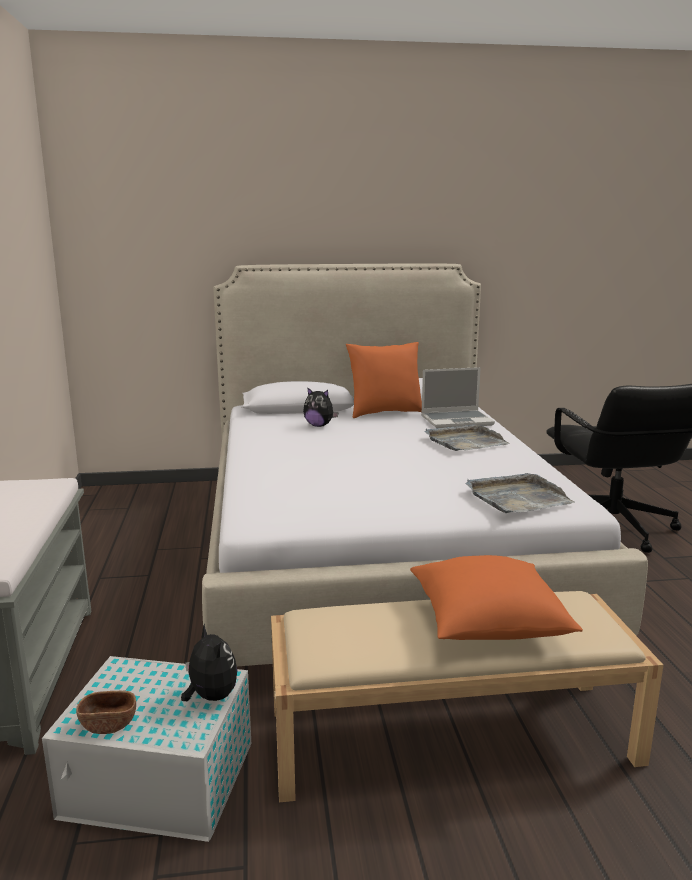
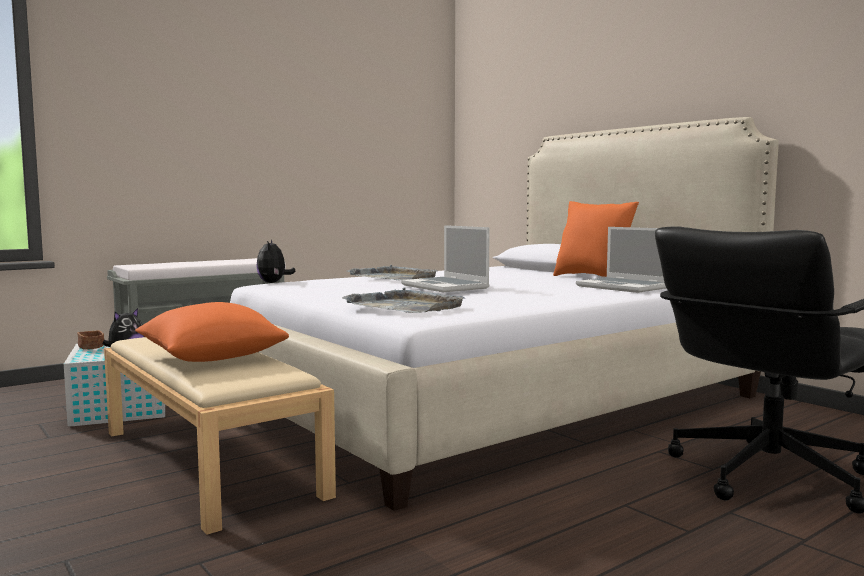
camera: 60 degrees right, 10 degrees down
(319, 425) = (509, 274): plush toy -> plush toy (273, 282)
(401, 462) = (446, 287): none -> laptop
(465, 442) = (553, 292): grey tray -> grey tray (394, 277)

